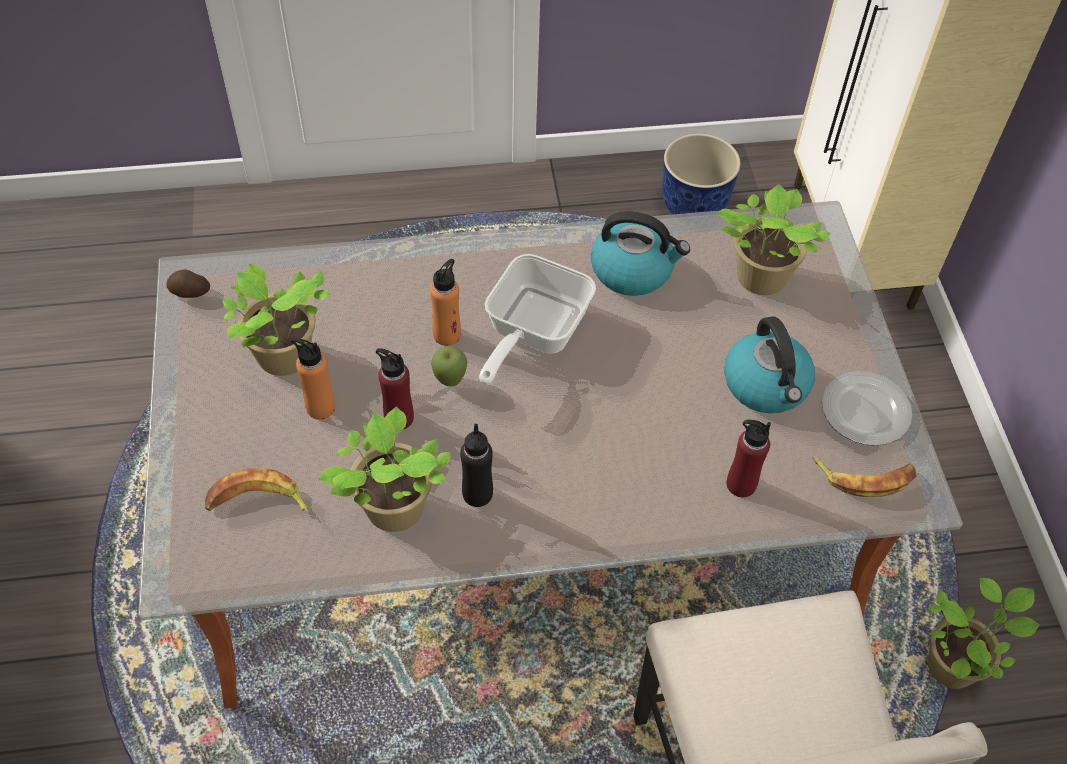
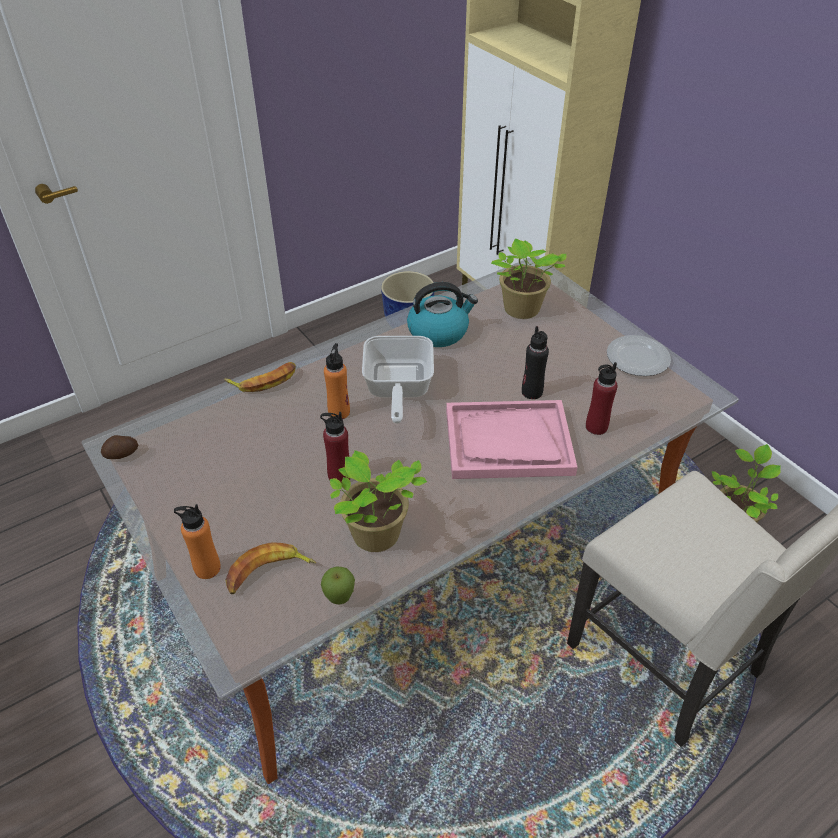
camera: 25 degrees left, 10 degrees down
(284, 359) = (226, 471): potted plant -> none
(320, 407) = (276, 491): orange bottle -> orange bottle (207, 568)
(450, 381) = (361, 439): apple -> apple (339, 599)
(477, 494) = (429, 501): black bottle -> black bottle (532, 392)
(617, 458) = (508, 442): none -> pink tray
(767, 385) = (569, 366): kettle -> none
(865, 477) = (665, 394): banana -> banana (264, 380)

